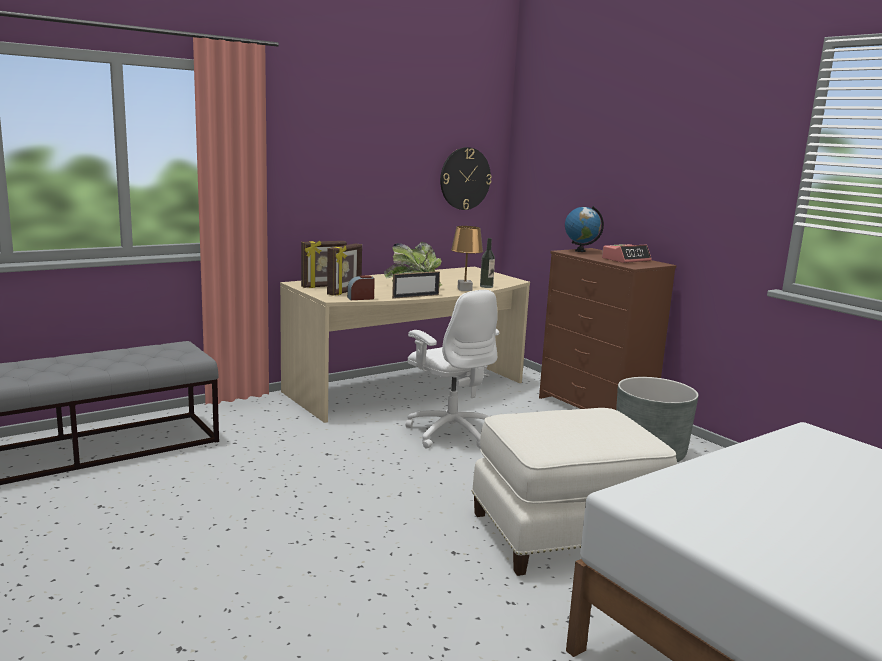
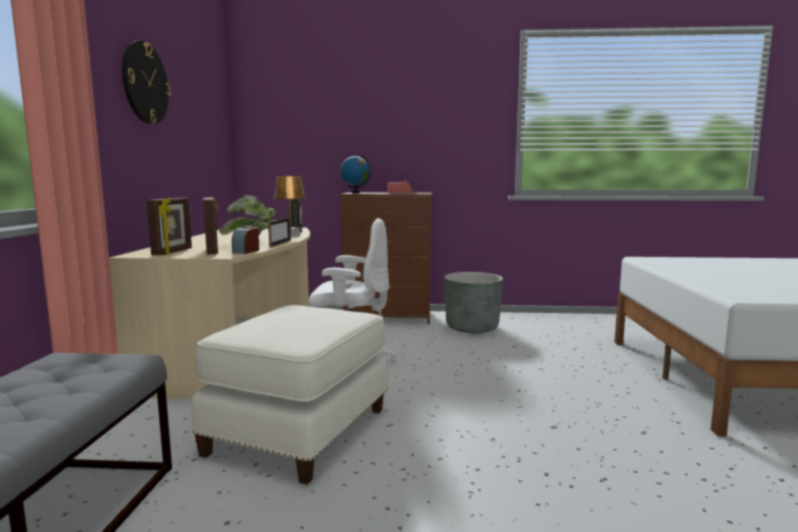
camera: 50 degrees left, 5 degrees down
(465, 178) = (215, 142): wall clock -> wall clock (145, 83)
(566, 535) = (559, 383): white ottoman -> white ottoman (301, 432)

